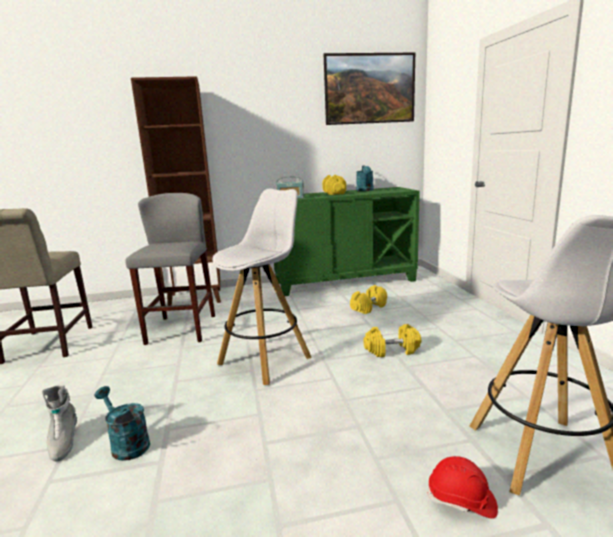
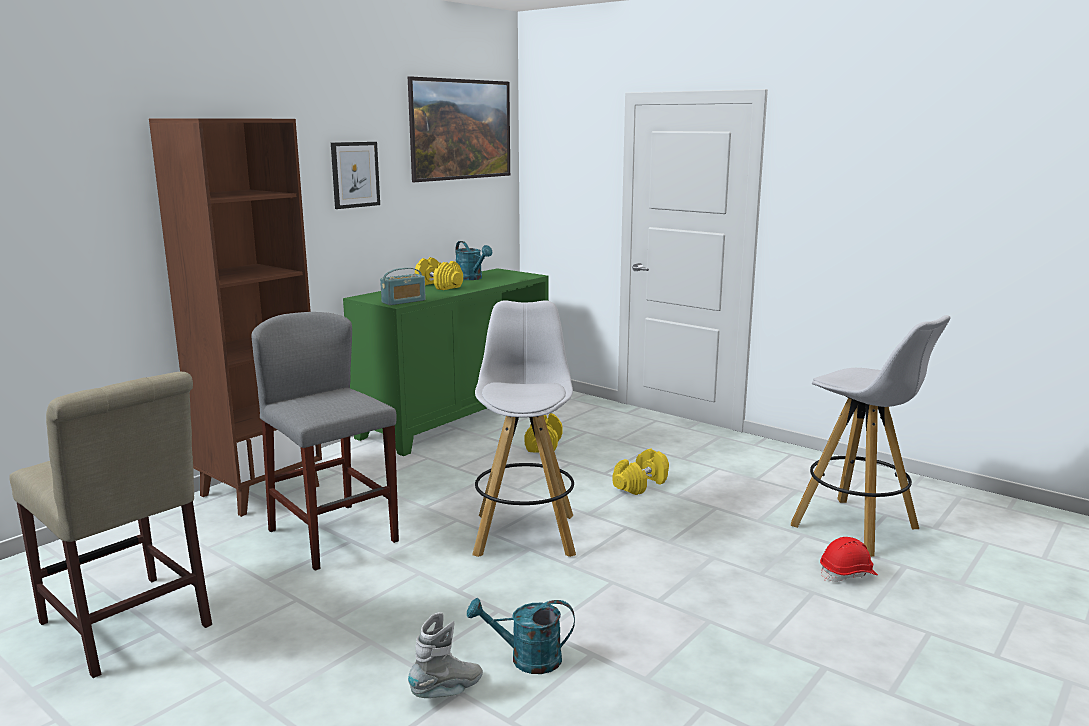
camera: 40 degrees left, 0 degrees up
(63, 443) = (448, 691): grey boot -> grey boot turned 75 degrees counterclockwise
(280, 119) = (355, 174): none -> picture

